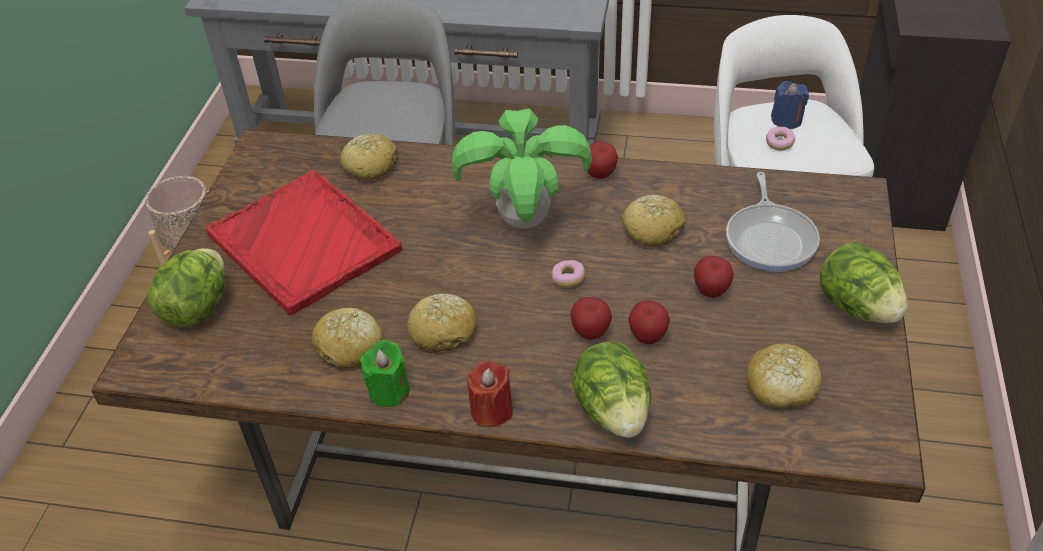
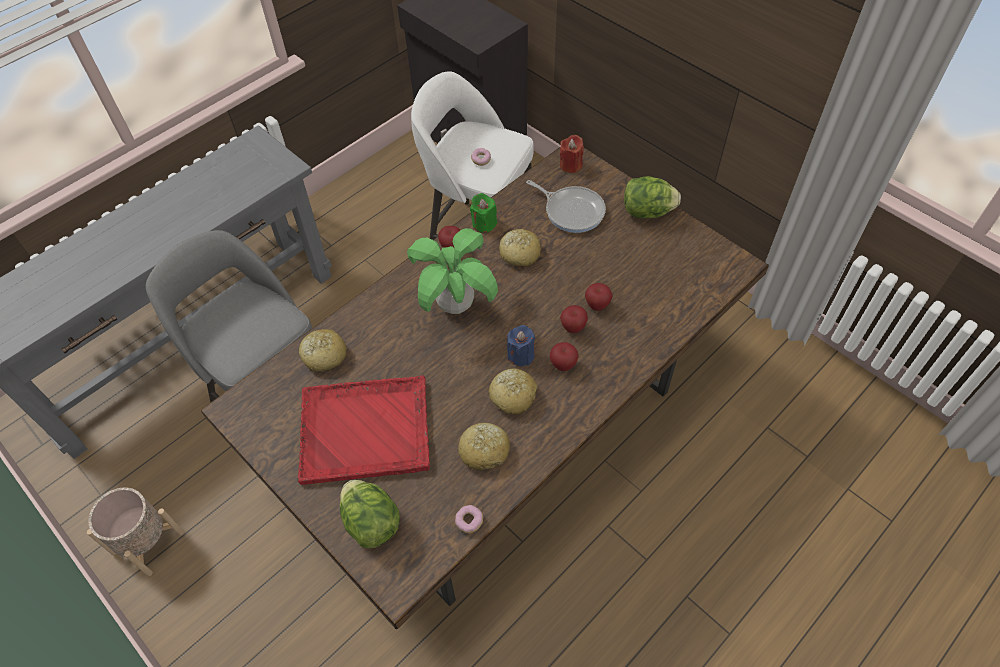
camera: 55 degrees left, 10 degrees up
(389, 391) = (537, 448): green candle -> green candle (484, 224)
(491, 410) = (592, 405): red candle -> red candle (571, 165)
(568, 279) = (523, 313): donut -> donut (469, 521)
(612, 411) = (635, 351): lettuce -> none
(711, 291) = (588, 259): apple -> apple (563, 365)
(781, 386) = (673, 274): bread -> none
(786, 120) = (466, 144): blue candle -> blue candle (521, 355)

